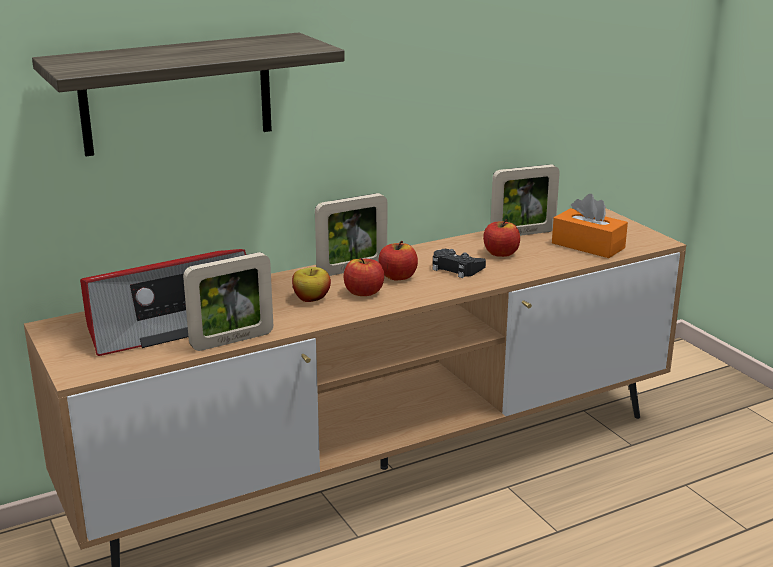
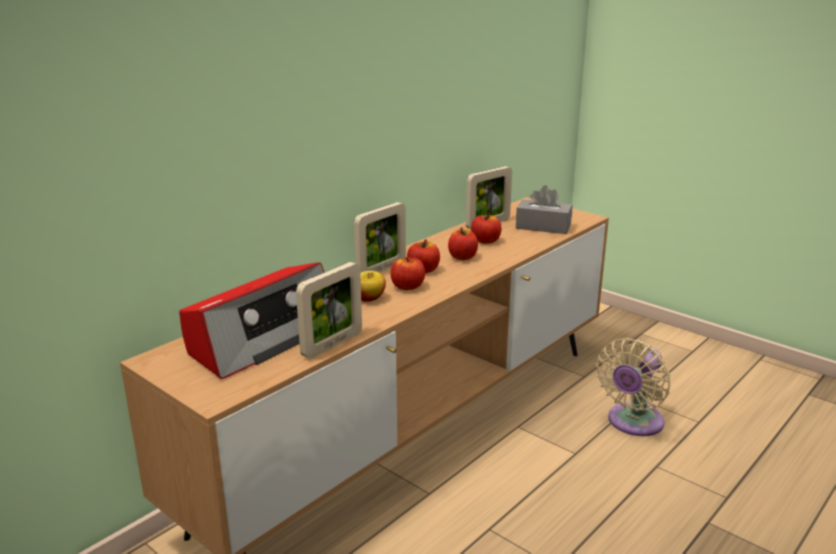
camera: 20 degrees left, 0 degrees up
(177, 94) = (237, 128): shelf -> none
(456, 268) = (462, 257): black game controller -> apple
(588, 245) = (543, 227): orange tissue box -> grey tissue box
(655, 512) = (632, 423): none -> beige fan

